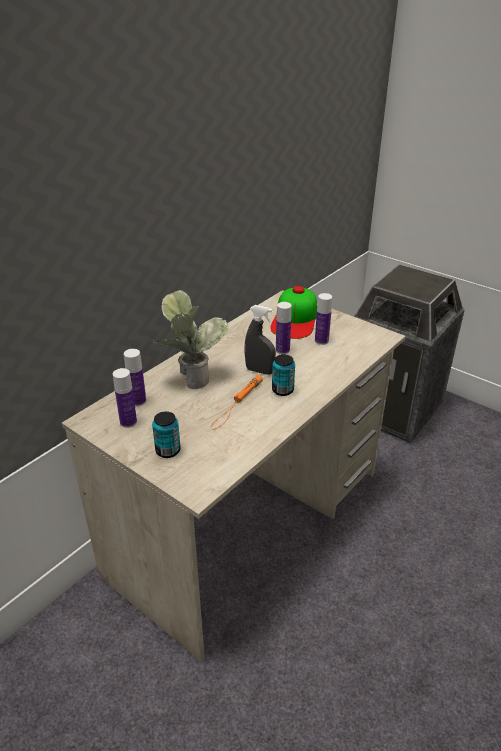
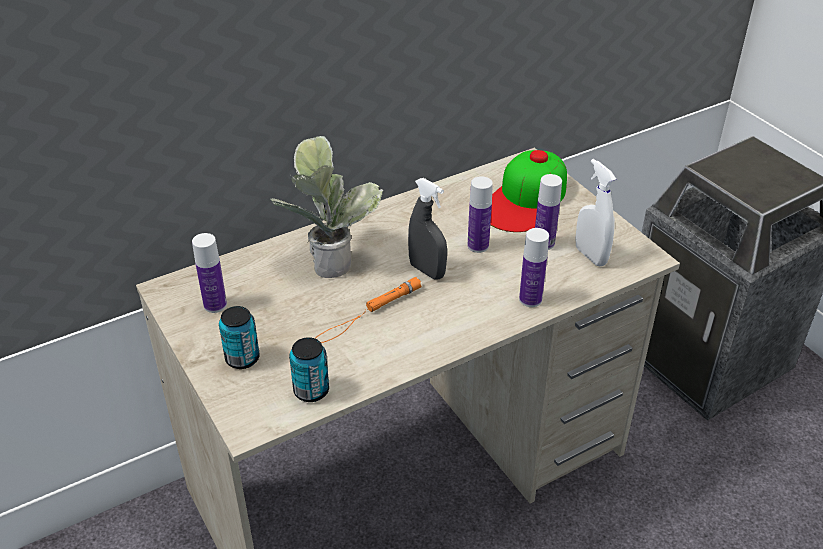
camera: 20 degrees right, 5 degrees up
(138, 401) = (243, 277): bottle -> bottle (530, 299)
(282, 390) = (442, 308): can -> can (311, 391)
(353, 342) = (590, 256): none -> white spray bottle

